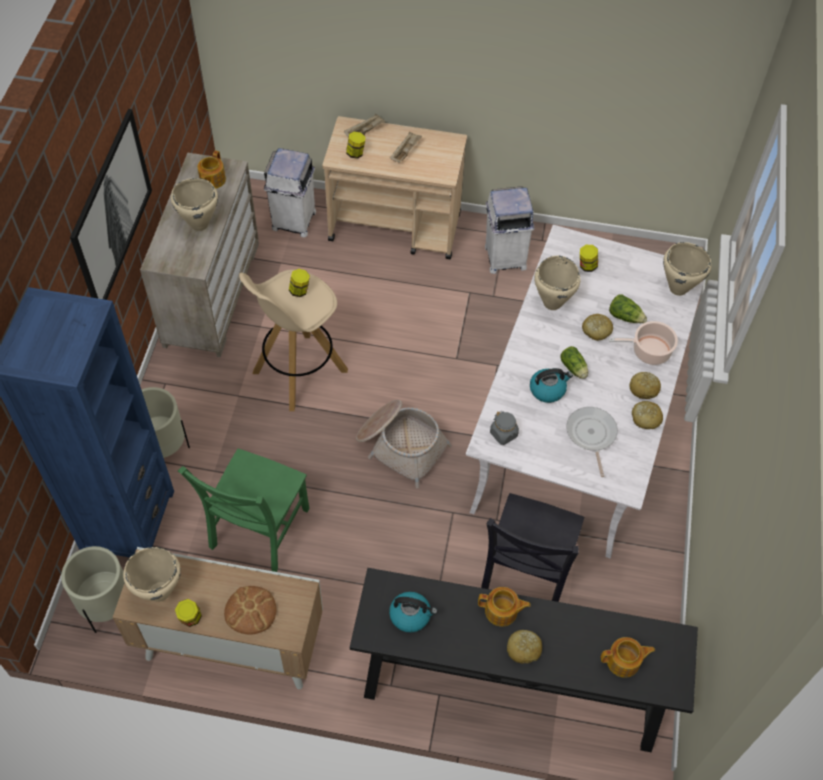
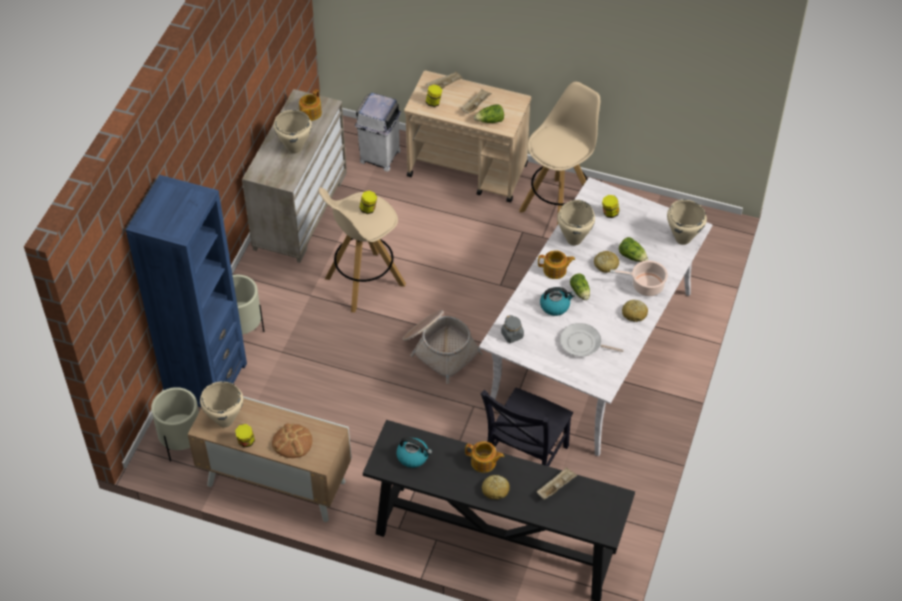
camera: 10 degrees right, 5 degrees down
(112, 211) = (225, 129): picture -> none
(257, 532) = (310, 402): green chair -> none
(425, 168) = (490, 121): none -> lettuce
(504, 258) = (558, 206): white trash can -> beige stool
(591, 435) = (583, 343): frying pan -> frying pan turned 75 degrees counterclockwise
(599, 634) = (556, 487): none -> beige tray
(624, 662) = (571, 508): teapot -> teapot (555, 270)
(645, 418) = (630, 336): bread -> none

